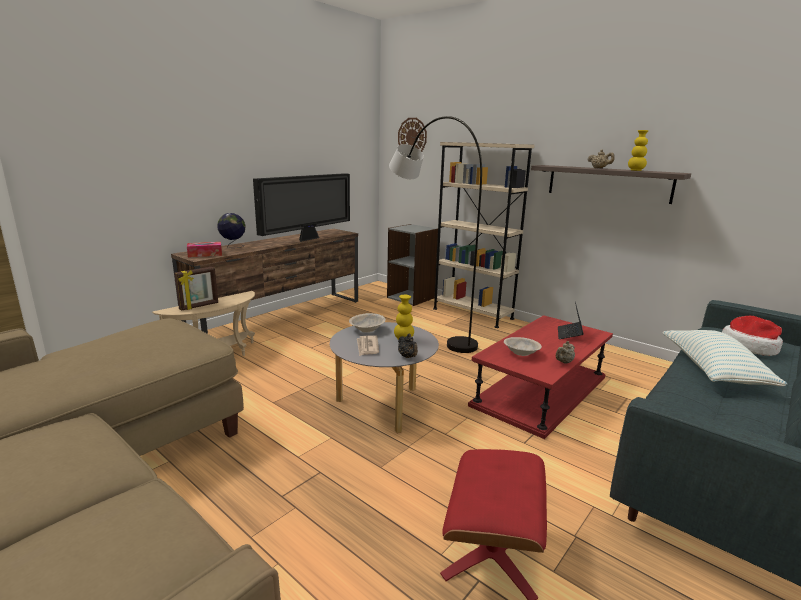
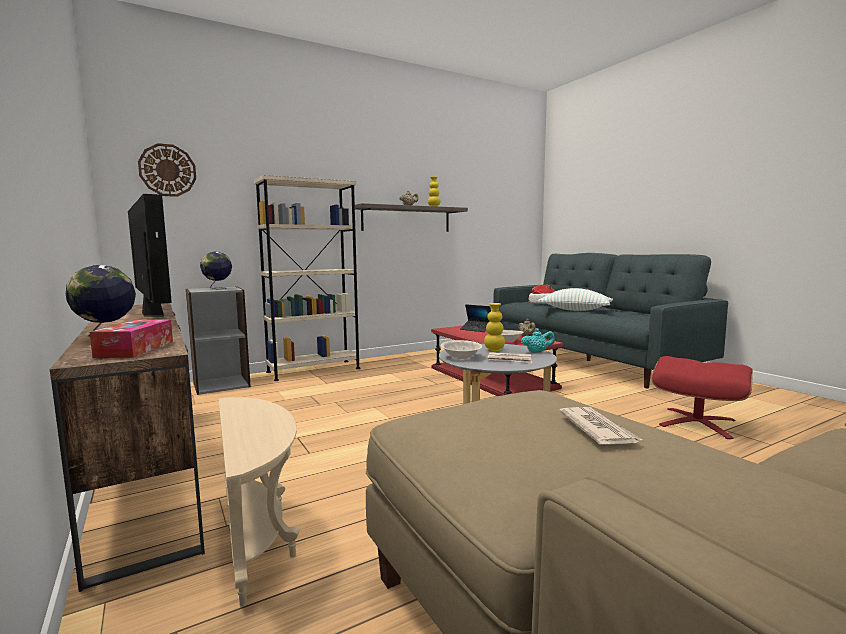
camera: 70 degrees left, 10 degrees down
(120, 354) = (597, 429): none -> newspaper
(199, 306) = (257, 433): picture frame -> none
(408, 357) = (537, 352): black teapot -> turquoise teapot
(415, 228) = (217, 288): none -> globe
(426, 327) = (324, 390): grey floor lamp -> none

